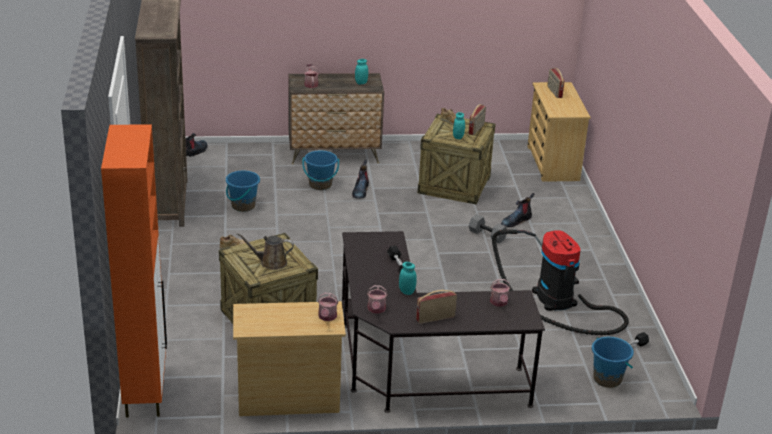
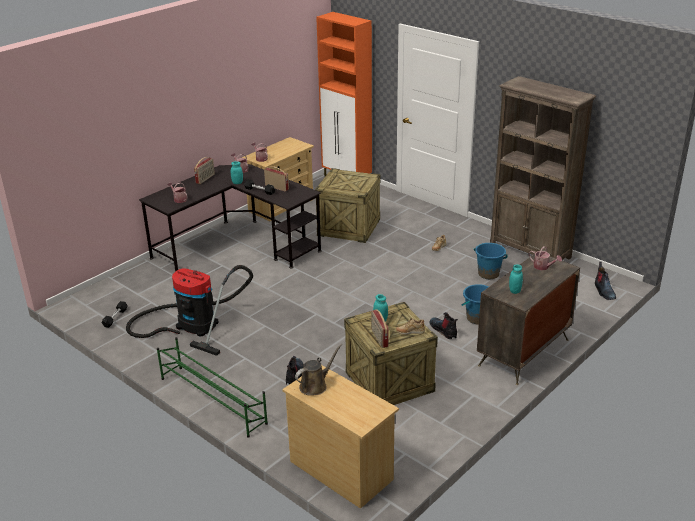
camera: 140 degrees right, 0 degrees up
(270, 262) = (342, 180): brown watering can -> brown watering can (315, 385)
(486, 235) = (301, 347): grey dumbbell -> none
(554, 92) = (358, 405): radio -> radio (277, 187)
(598, 236) = (212, 400): none -> green shoe rack
(607, 379) = (115, 293): blue bucket -> none

